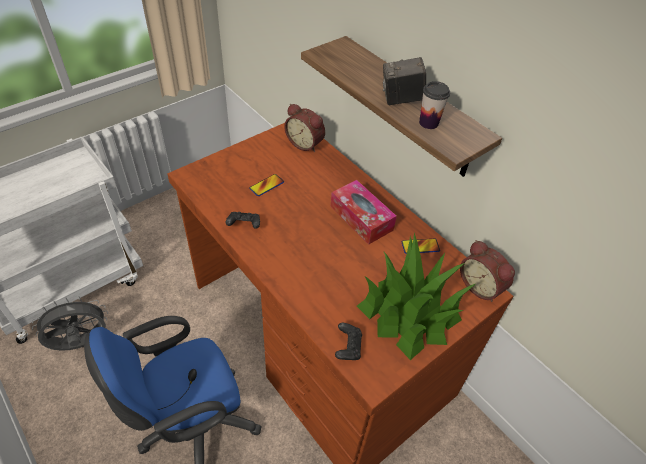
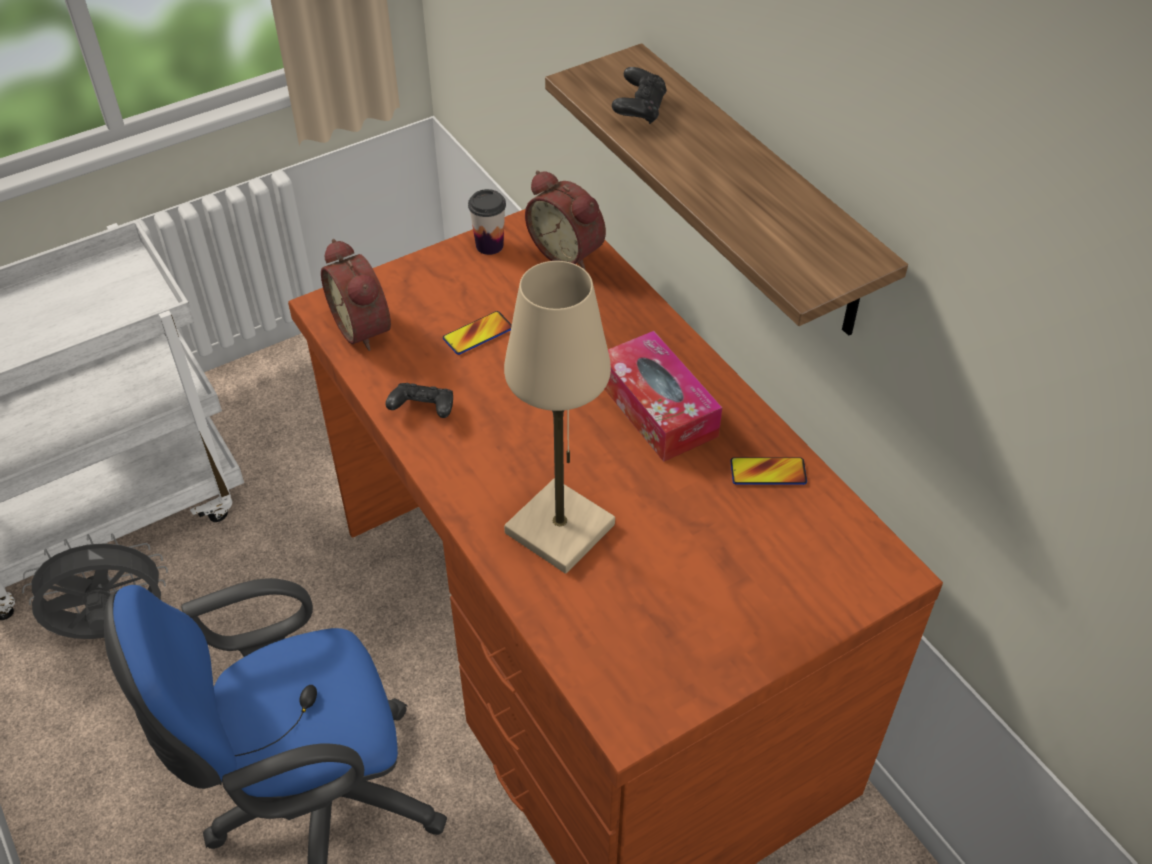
camera: 10 degrees right, 0 degrees up
(323, 281) = (560, 529): none -> beige table lamp
(348, 347) = (589, 656): black game controller -> black game controller (639, 109)
(401, 99) = (722, 180): camera -> none
(409, 312) = (722, 599): potted plant -> none
(428, 123) = (766, 229): cup -> cup (489, 245)
(481, 286) = (879, 558): alarm clock -> alarm clock (365, 327)

